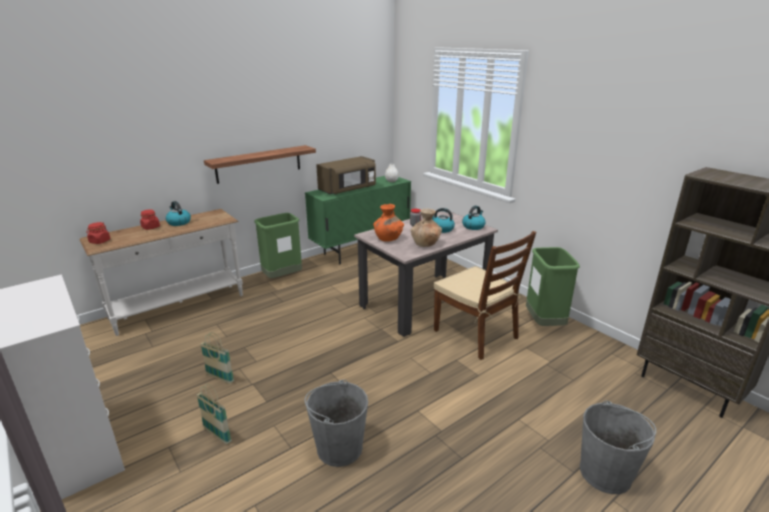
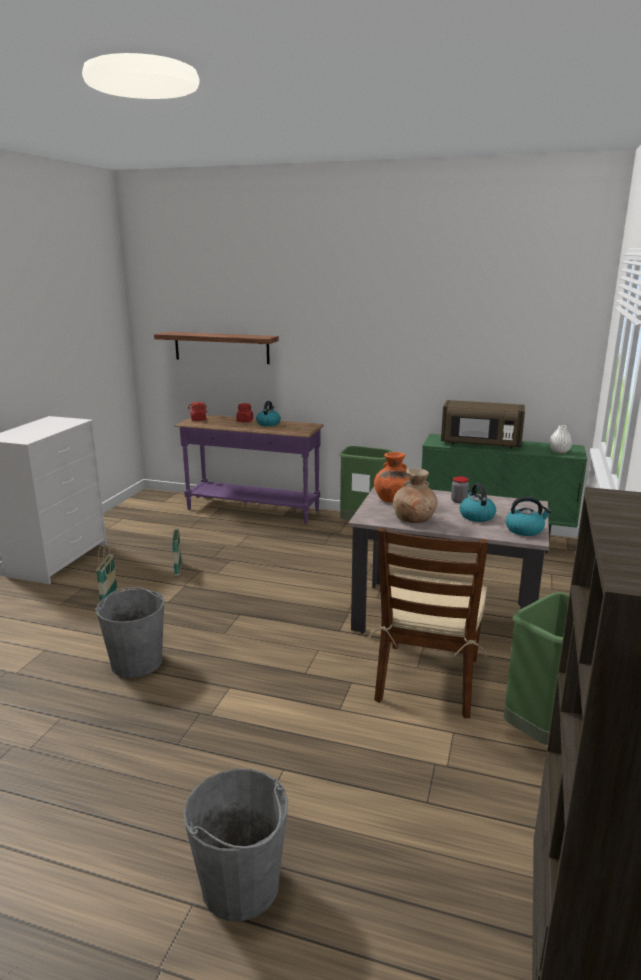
camera: 55 degrees right, 5 degrees down
(178, 307) = (252, 510): white console table -> purple console table
(259, 164) = (375, 384): shelf -> shelf (221, 347)

